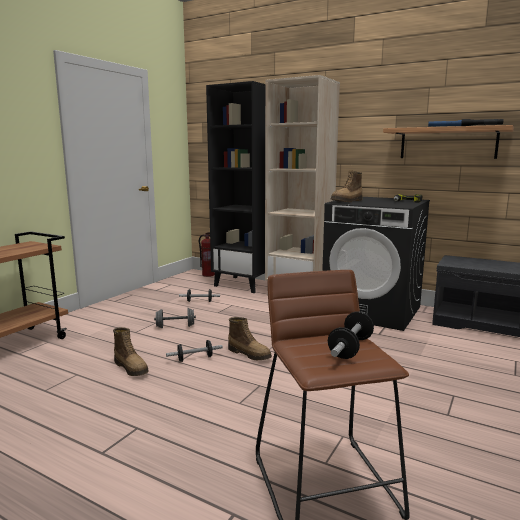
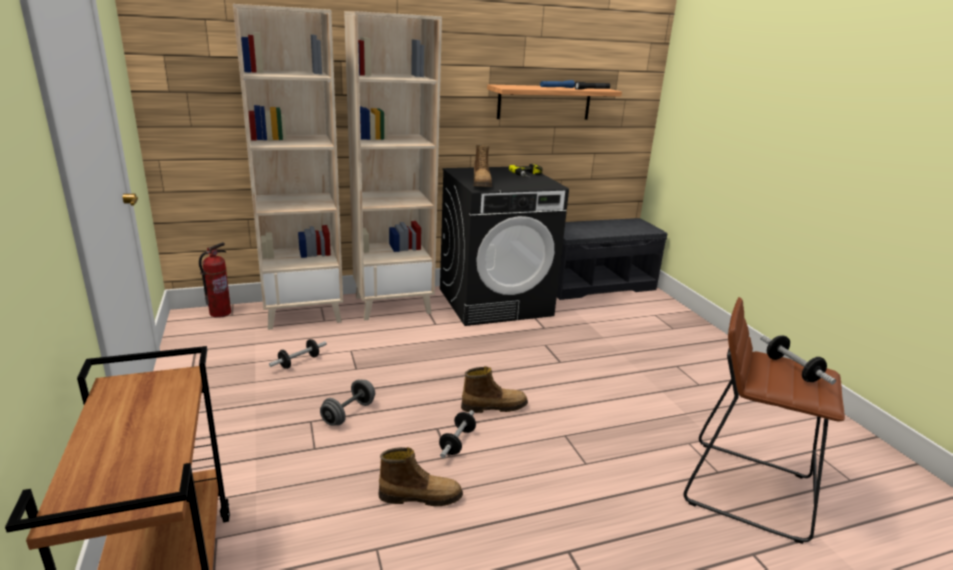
camera: 50 degrees left, 10 degrees up
(244, 284) = (304, 312): black bookcase -> beige bookcase

